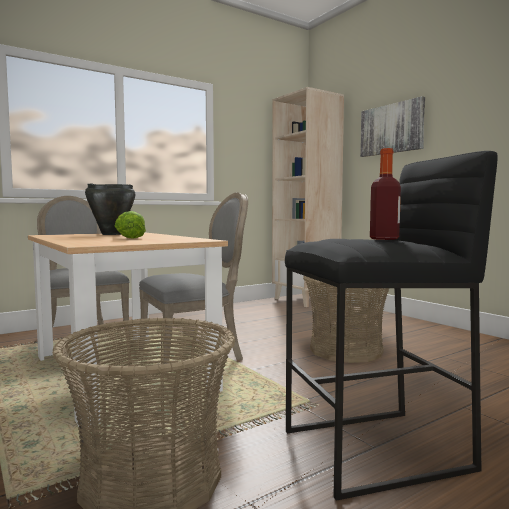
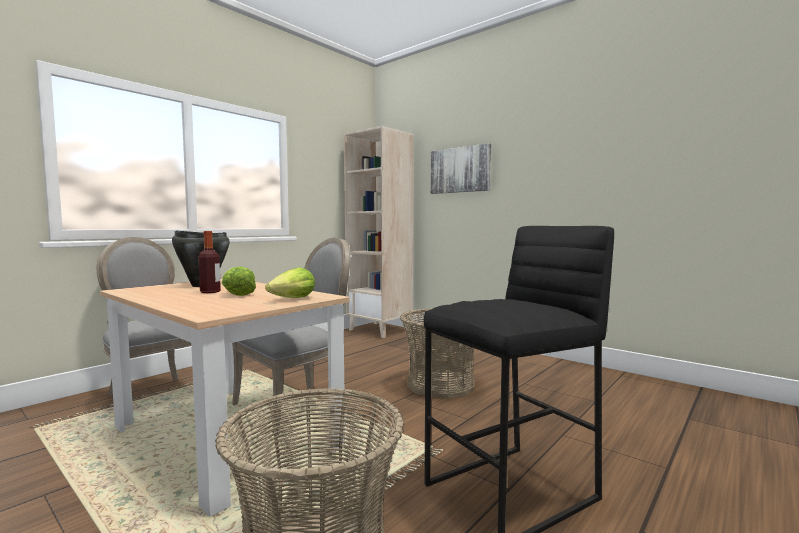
camera: 15 degrees left, 0 degrees up
(172, 240) = (293, 299): none -> lettuce
(384, 239) = (521, 303): bottle -> bottle (210, 292)

